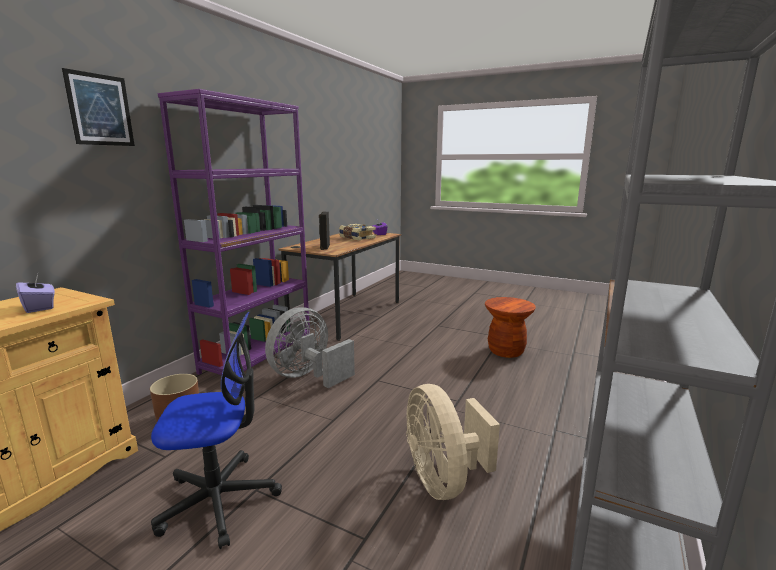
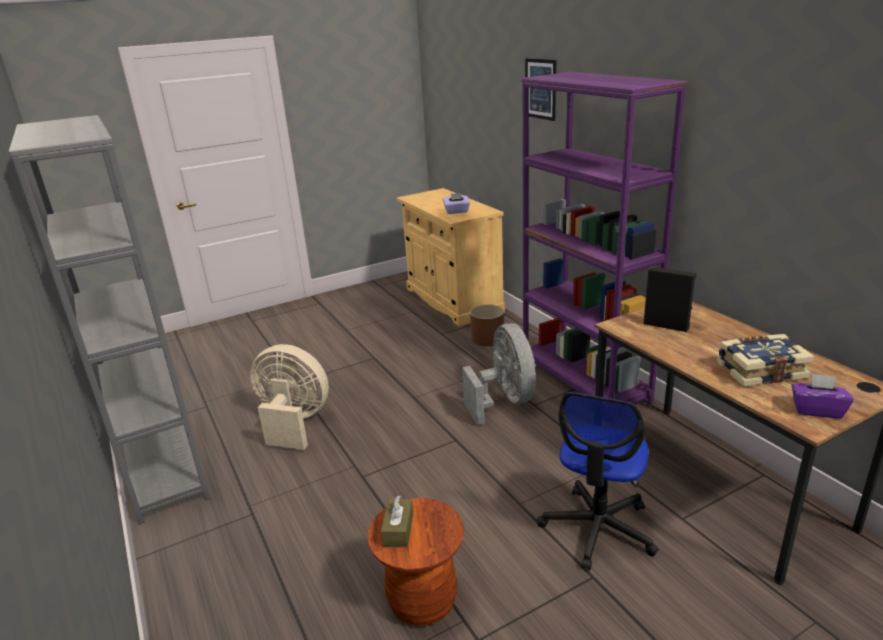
camera: 125 degrees right, 10 degrees up
(219, 500) = (379, 347): office chair -> office chair (598, 528)
(516, 306) = (398, 530): none -> brown tissue box

